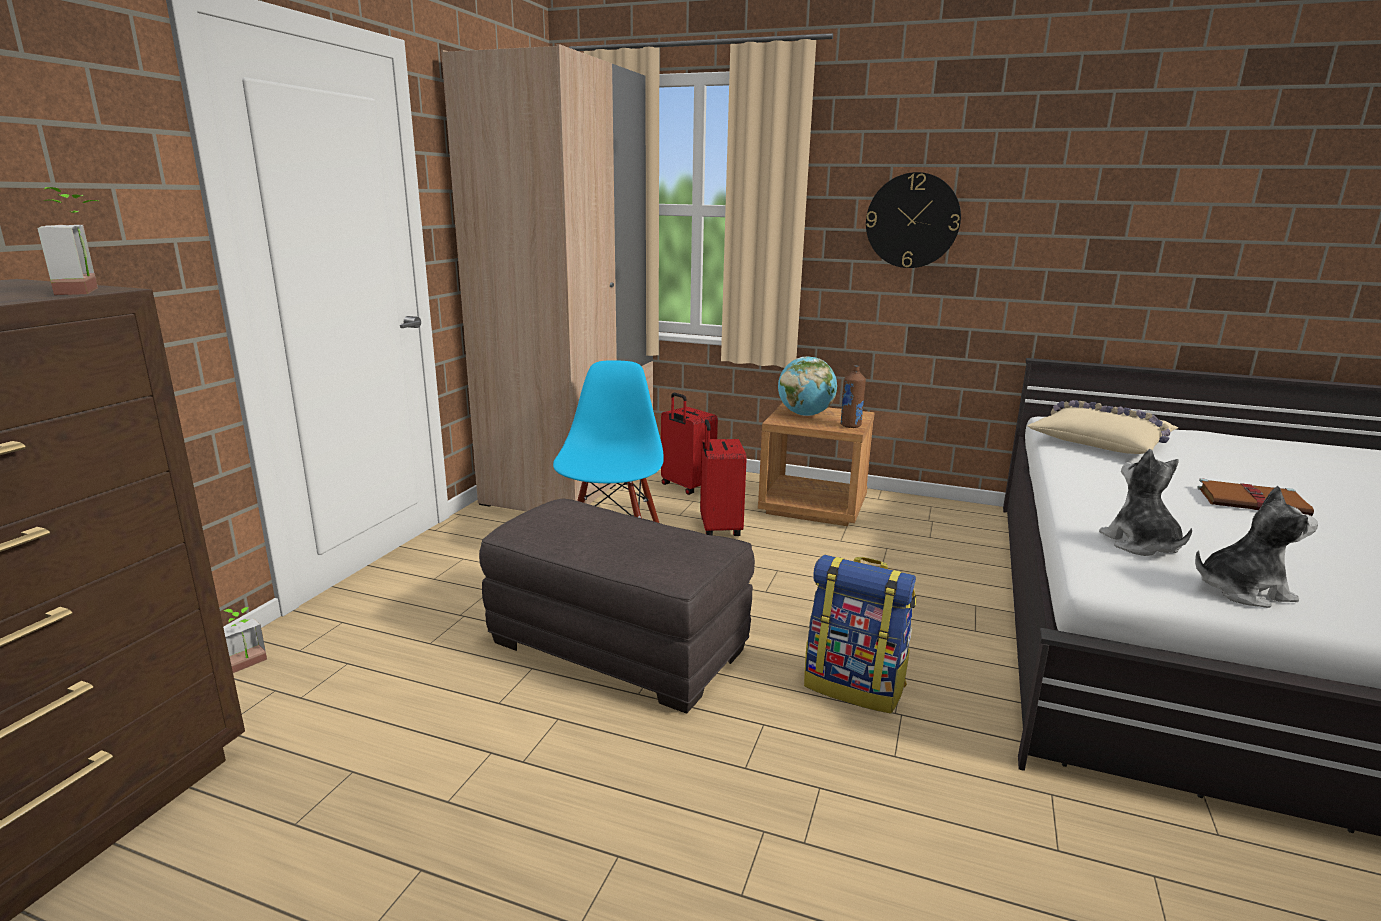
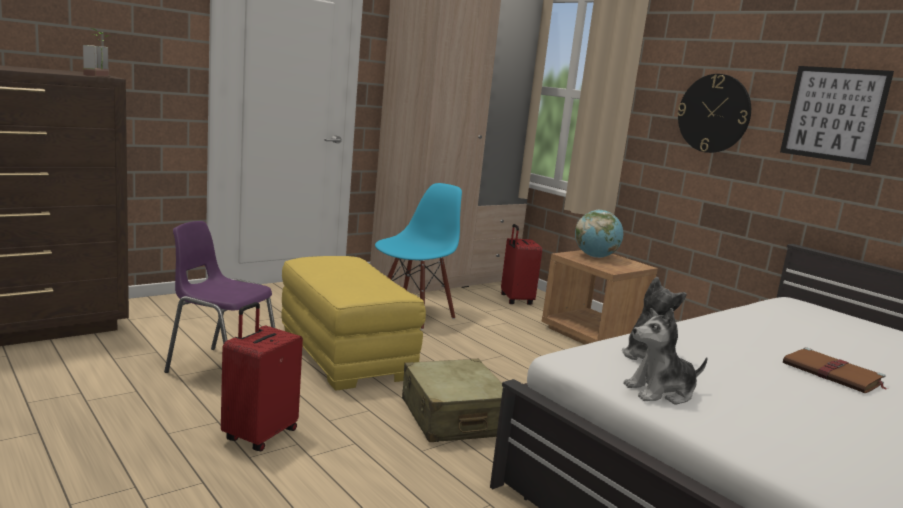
camera: 30 degrees right, 5 degrees down
(248, 666) = (168, 303): potted plant -> none
(495, 753) = (221, 368): none -> purple chair
(616, 647) = (343, 353): grey ottoman -> yellow ottoman
(718, 528) = (500, 325): red suitcase -> red suitcase (259, 435)
(850, 425) = (616, 269): brown bottle -> none
(855, 686) = (453, 417): backpack -> beige suitcase
(1061, 210) = (834, 114): none -> picture
(1102, 441) = (799, 319): beige pillow -> none
(1242, 590) = (661, 392): plush toy -> plush toy turned 135 degrees clockwise

